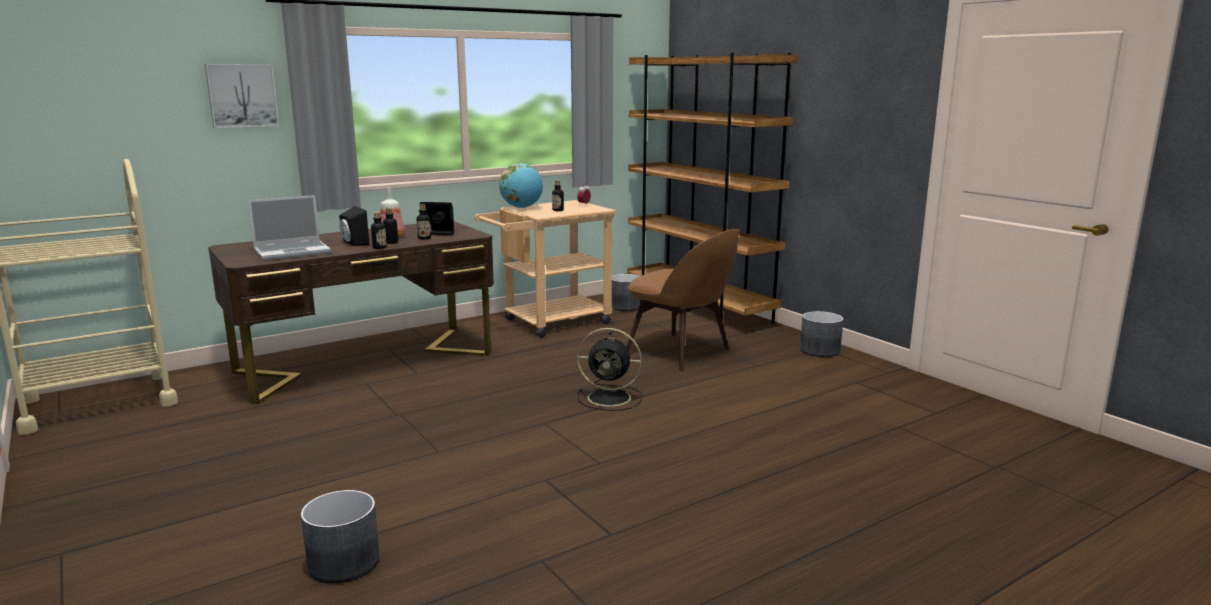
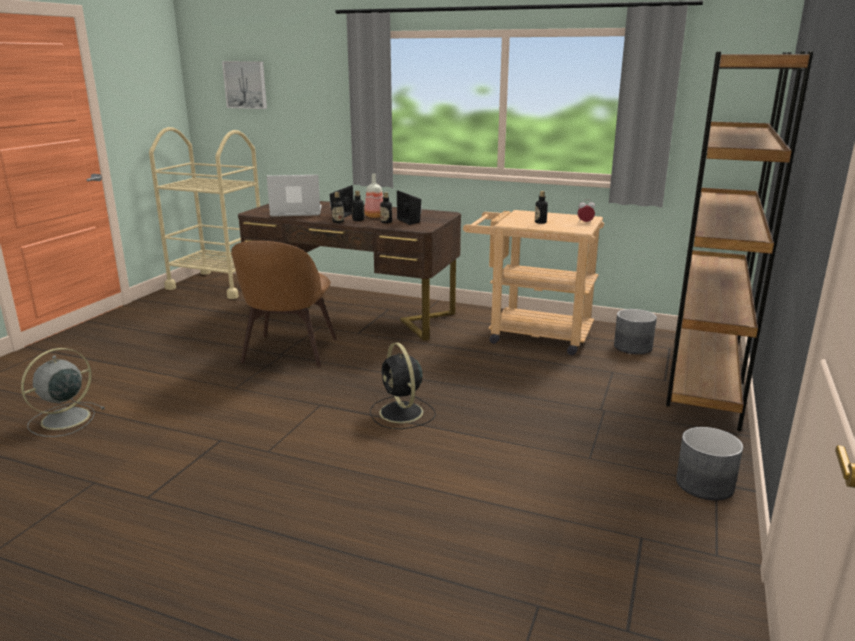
camera: 55 degrees right, 5 degrees up
(242, 95) = (326, 88): picture -> picture (246, 85)
(293, 252) = (295, 212): laptop -> laptop turned 150 degrees clockwise
(344, 563) = (63, 419): grey planter -> grey fan
(522, 207) = (522, 213): globe -> none
(681, 353) = (557, 409): brown chair -> brown chair (289, 352)

